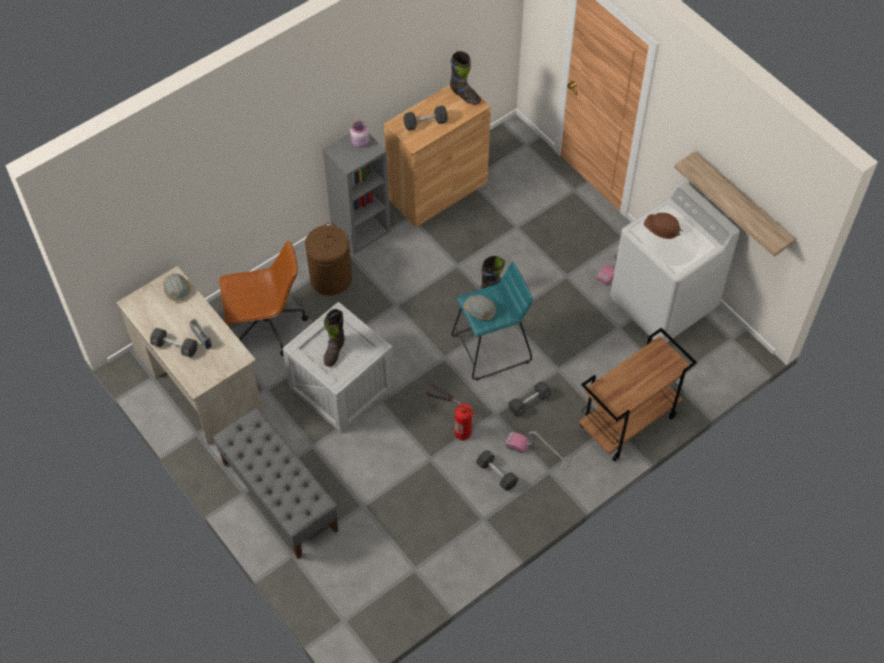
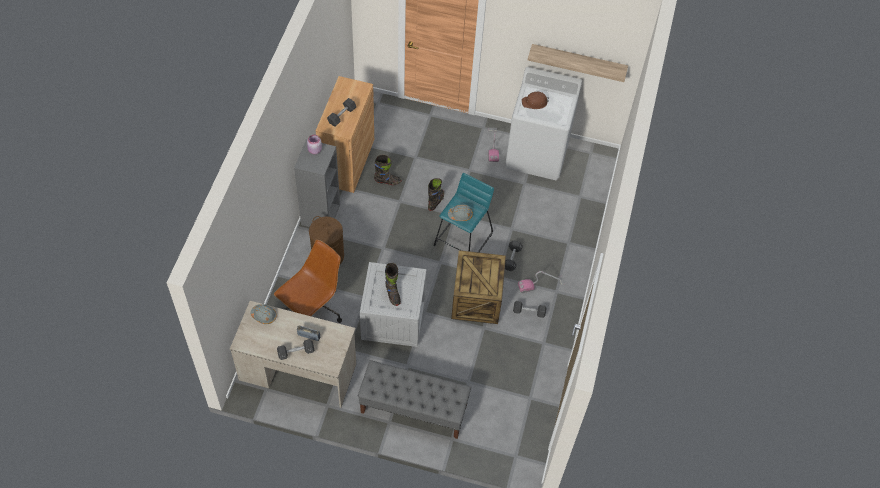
camera: 40 degrees left, 0 degrees up
(451, 423) = (477, 299): fire extinguisher -> crate
(465, 95) = (351, 85): black boot -> black boot (387, 181)
(627, 423) = (575, 236): brown cart -> none

